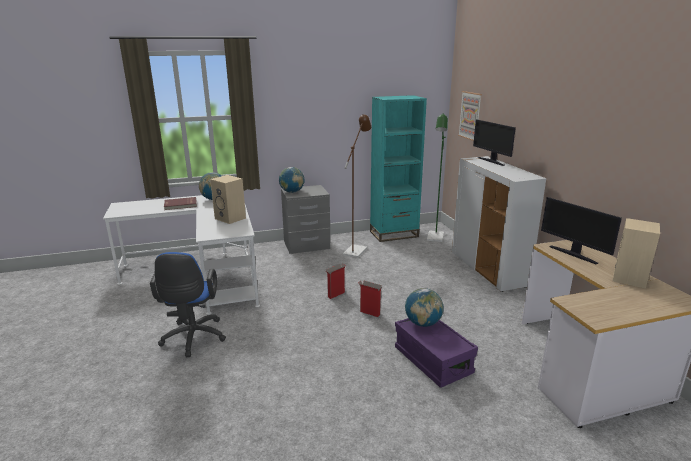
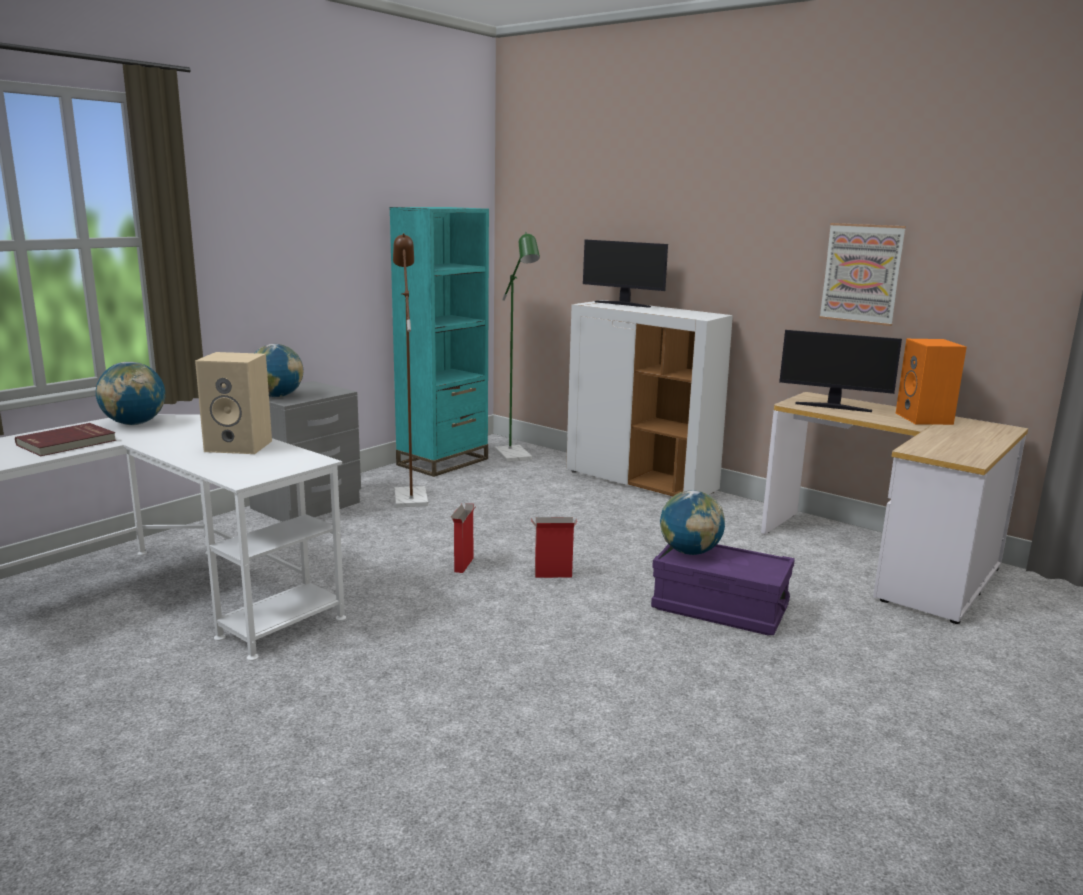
camera: 35 degrees left, 5 degrees down
(193, 339) = (281, 708): blue office chair -> none
(470, 115) = (551, 239): picture -> picture (861, 273)
(630, 278) = (925, 419): beige speaker -> orange speaker

